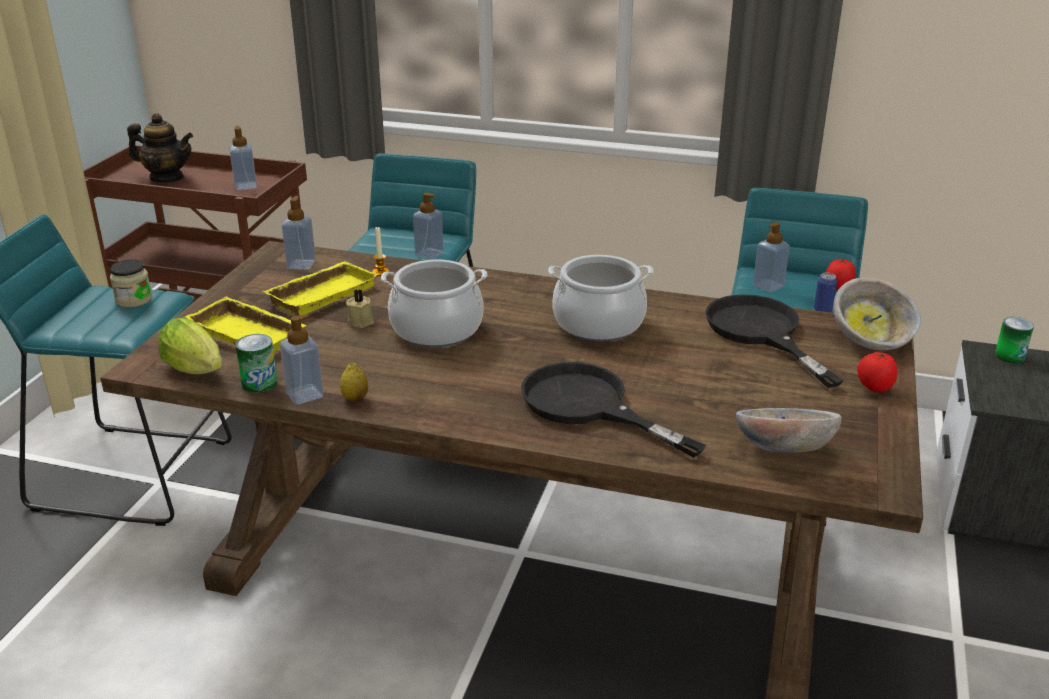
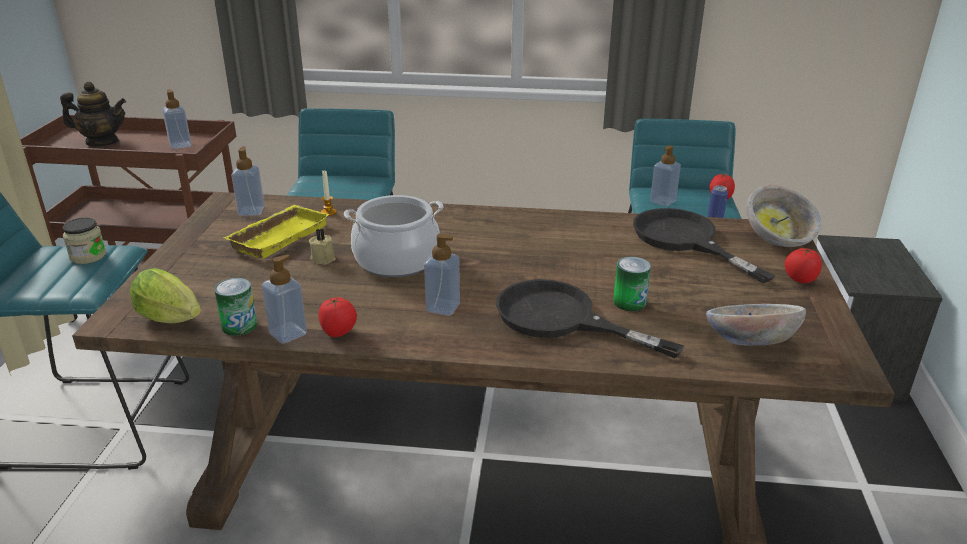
camera: 10 degrees left, 0 degrees up
(251, 333) = (218, 278): yellow tray -> none
(355, 398) = (339, 332): lemon -> tomato
(429, 253) = (361, 194): soap dispenser -> soap dispenser (443, 307)
(598, 323) = (541, 243): cooking pot -> none
(1009, 356) = (859, 245): can -> can (629, 302)

